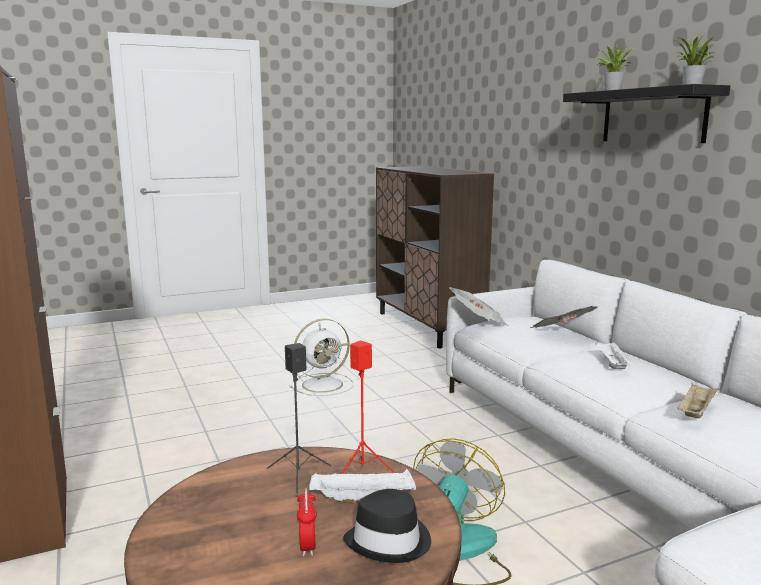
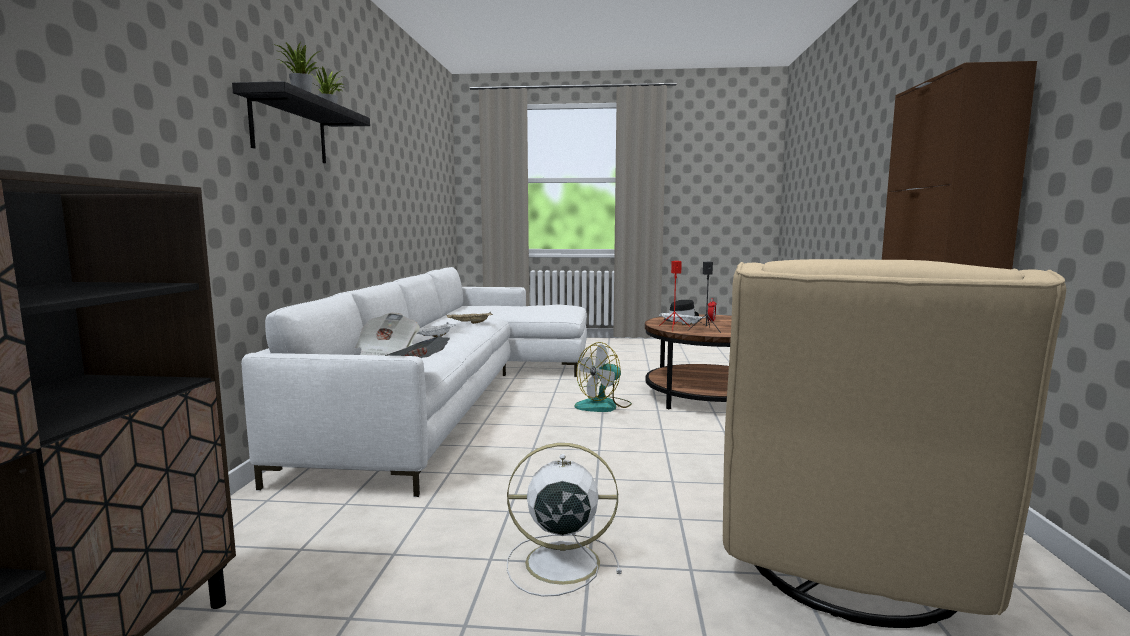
camera: 150 degrees left, 5 degrees down
(163, 415) = (847, 570): none -> beige armchair

